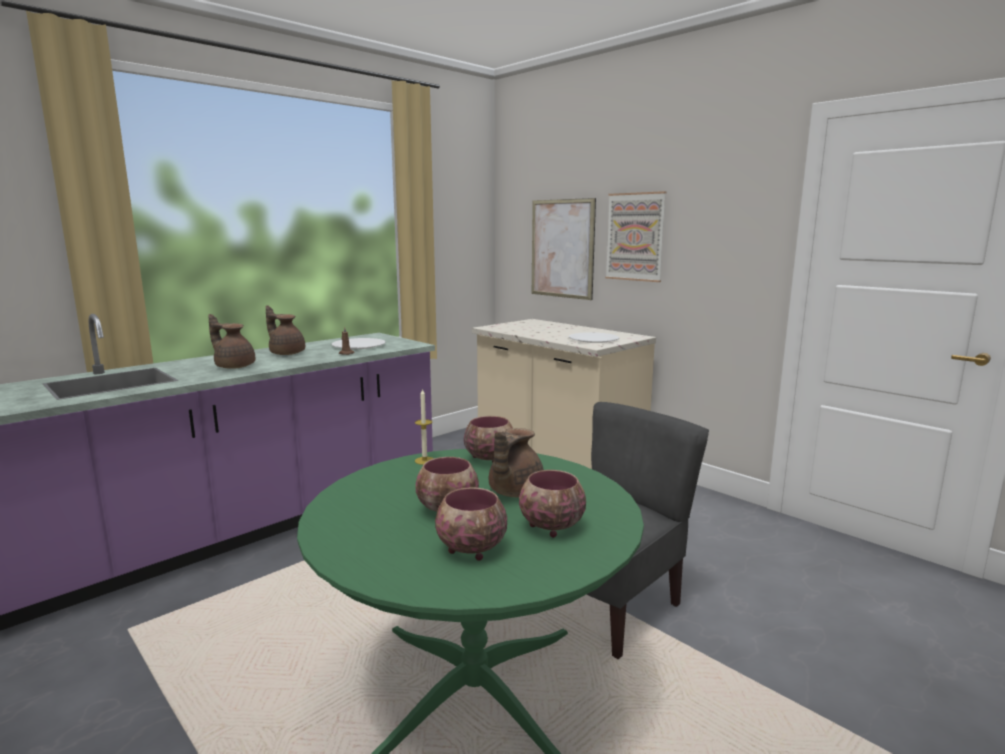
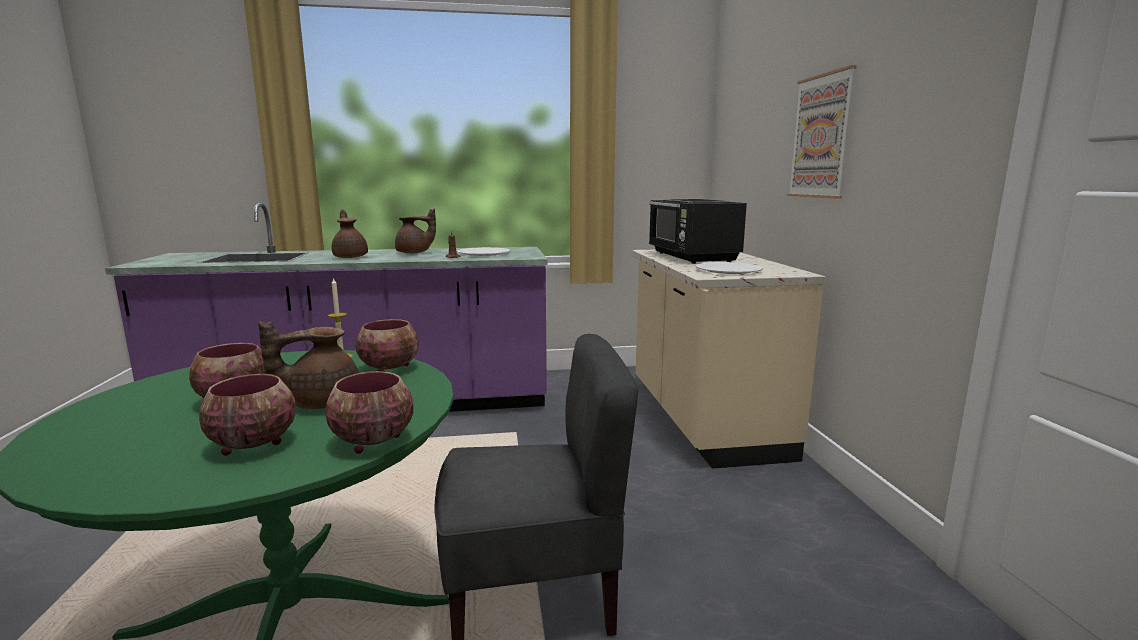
camera: 35 degrees right, 0 degrees up
(286, 353) = (414, 253): brown teapot -> brown teapot turned 105 degrees clockwise
(470, 550) = (148, 440): bowl -> bowl (371, 441)
(538, 330) = (692, 257): none -> black microwave
(562, 249) = (757, 161): picture -> none

